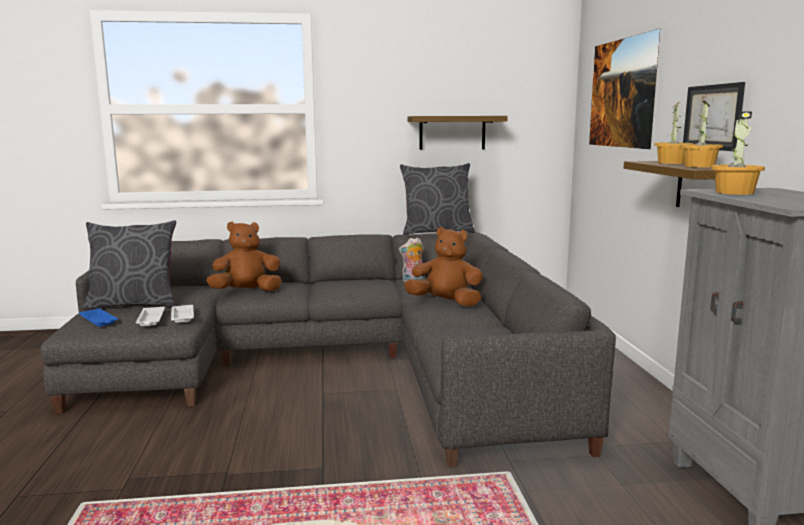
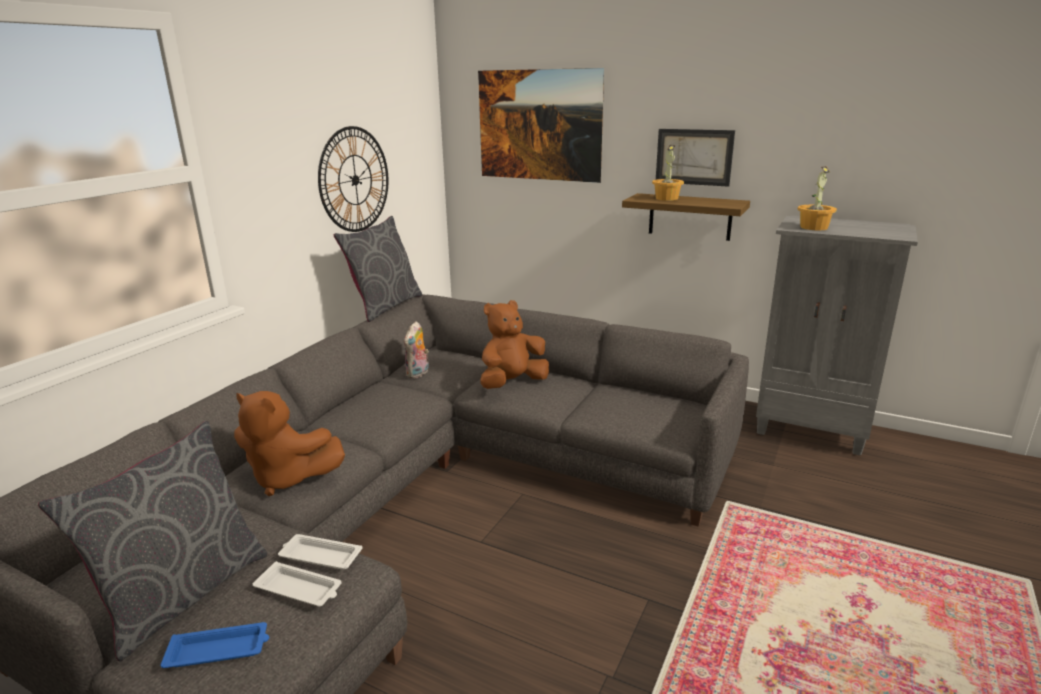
camera: 55 degrees left, 10 degrees up
(246, 292) = (288, 478): brown plush toy -> brown plush toy turned 90 degrees counterclockwise
(452, 132) = (355, 180): shelf -> wall clock
(698, 166) = (710, 201): potted plant -> none

